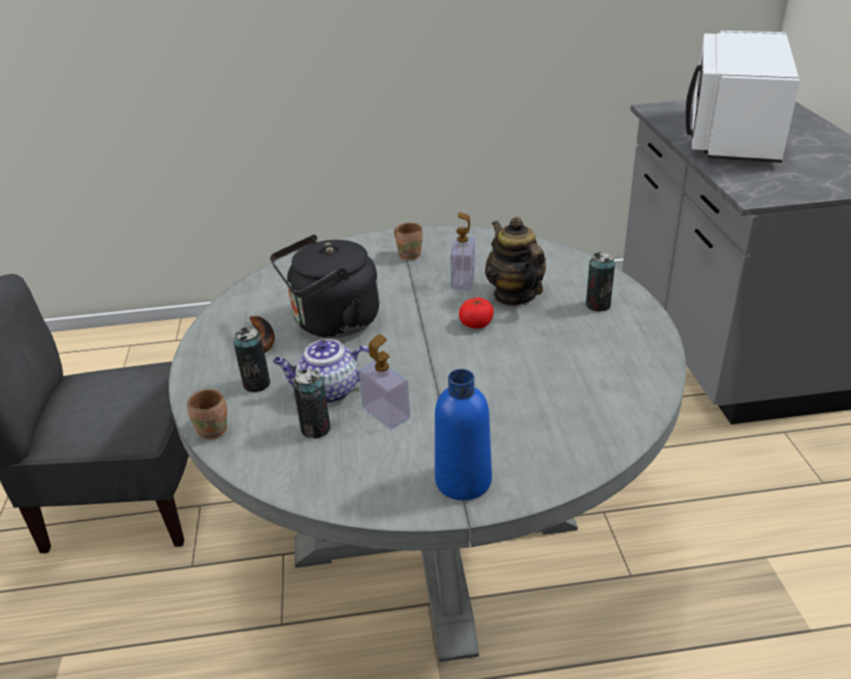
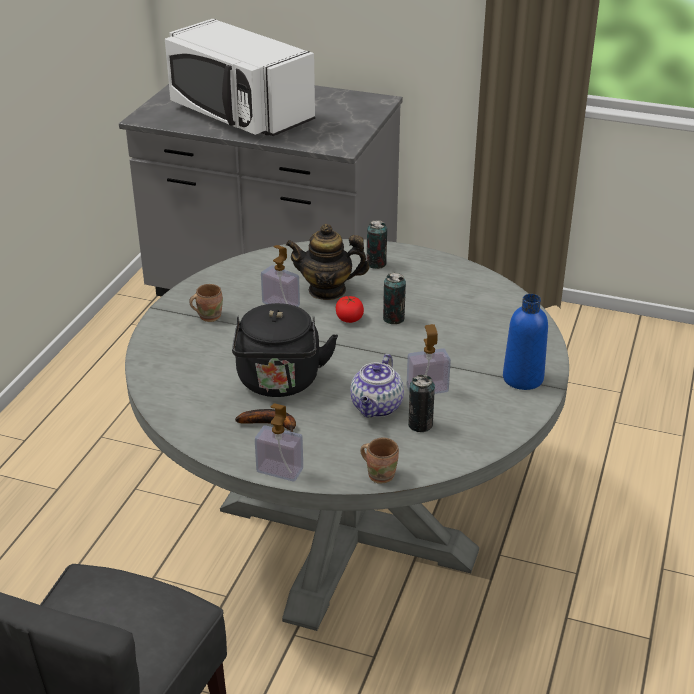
camera: 65 degrees left, 0 degrees up
(195, 368) = (280, 470): none -> soap dispenser
(256, 384) = (335, 441): can -> can (393, 319)

